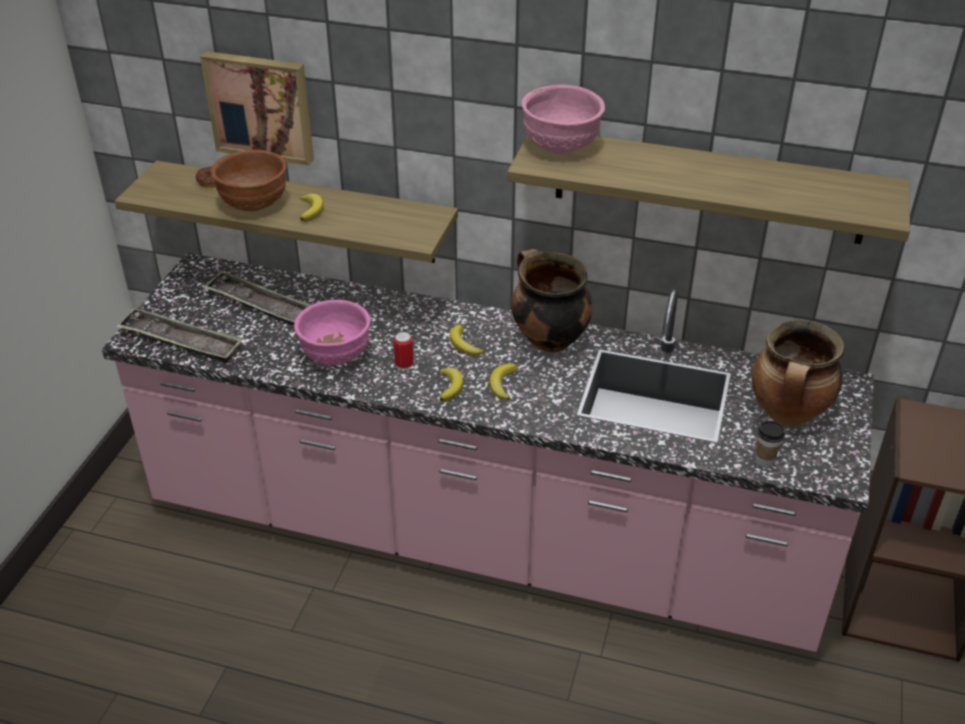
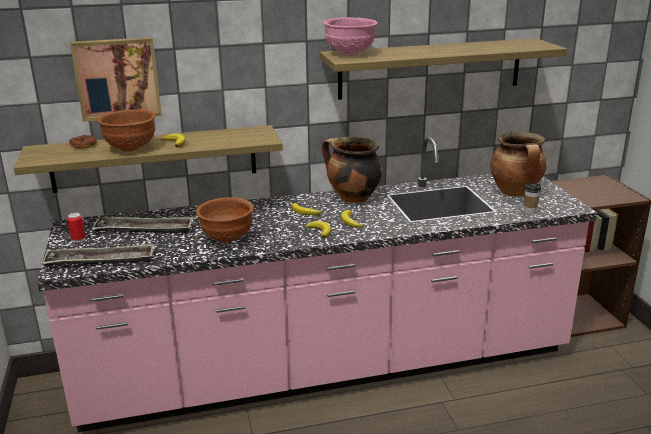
camera: 30 degrees left, 15 degrees down
(335, 356) = (226, 238): pink bowl -> brown bowl
(404, 364) = (278, 230): can -> can (78, 239)

